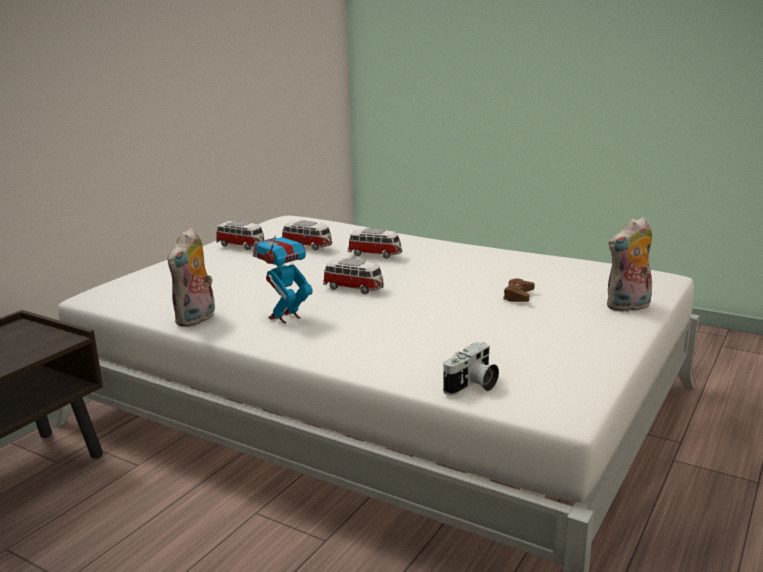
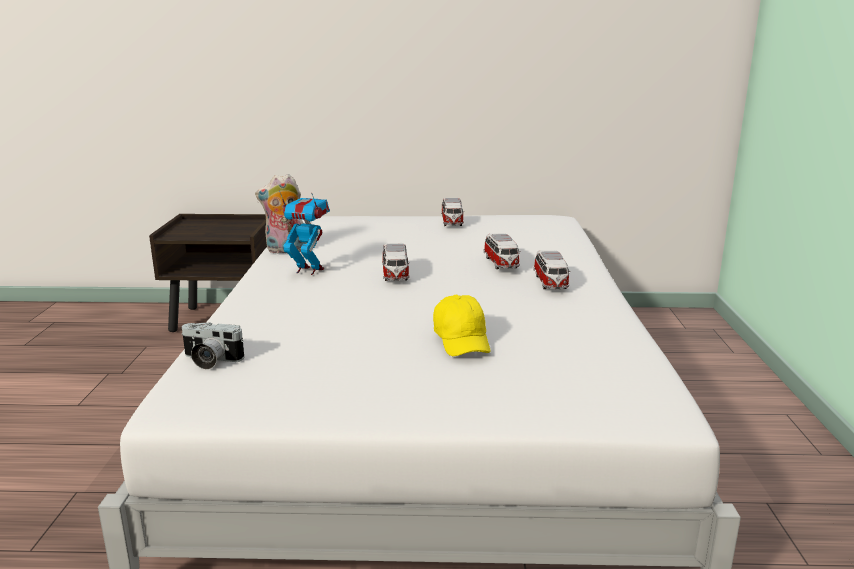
camera: 60 degrees right, 0 degrees up
(308, 246) = (481, 238): toy car -> toy car (550, 283)
(518, 296) = (462, 340): brown game controller -> yellow cap
(628, 307) = (502, 405): plush toy -> none

